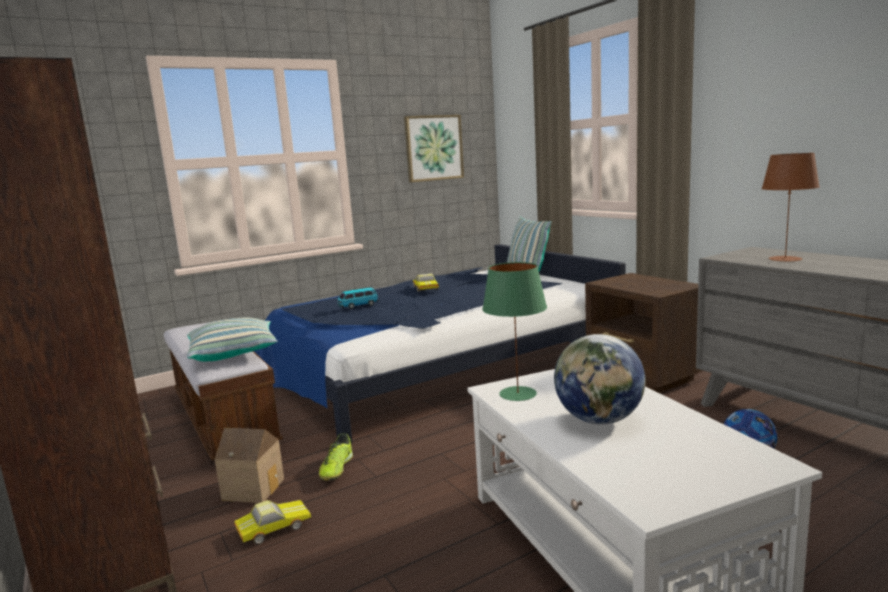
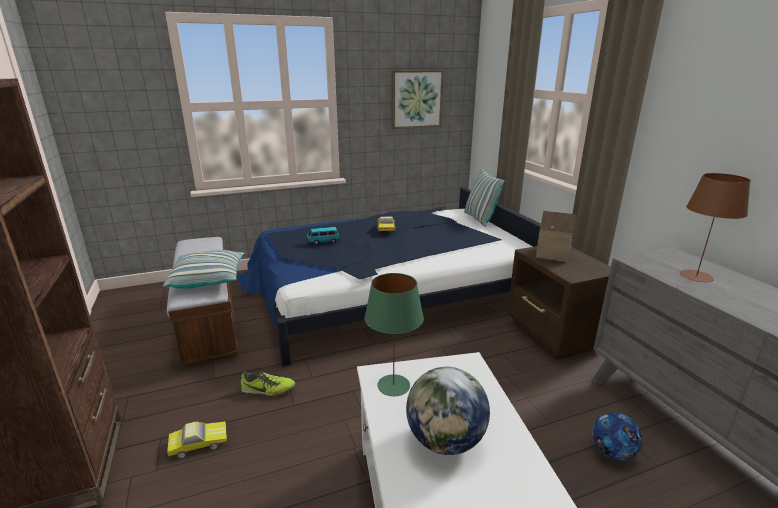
camera: 10 degrees right, 10 degrees up
(254, 488) = (202, 397): toy house -> toy house (552, 253)
(336, 469) = (268, 390): shoe -> shoe turned 105 degrees counterclockwise

